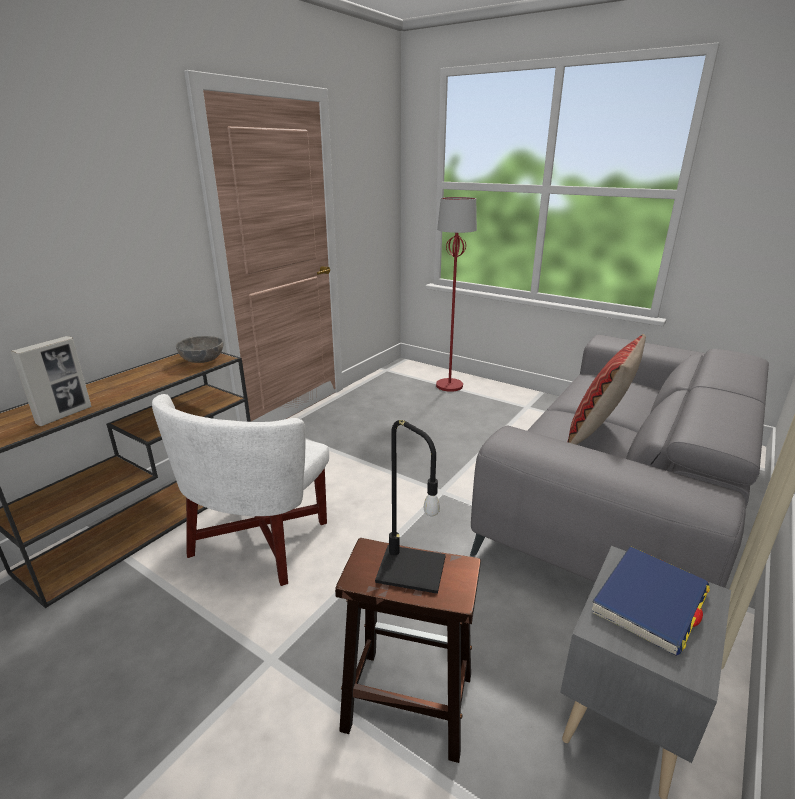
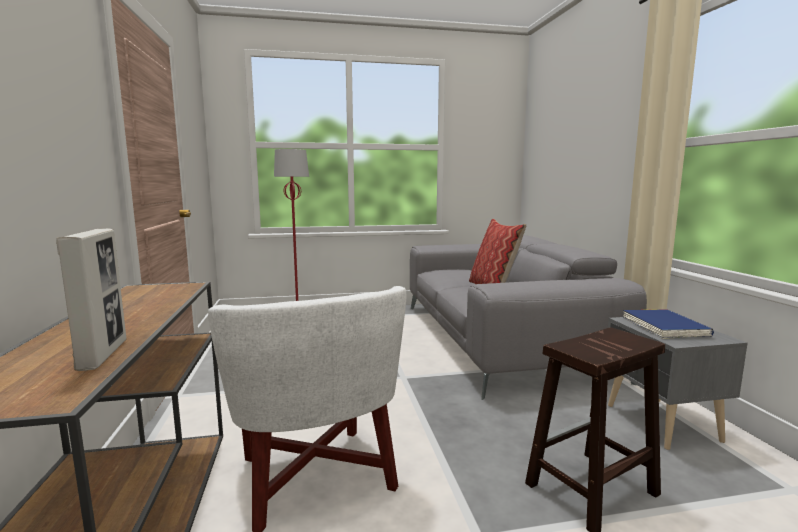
camera: 45 degrees left, 15 degrees down
(202, 360) = (166, 290): grey bowl -> none
(409, 569) = (601, 343): black table lamp -> none

